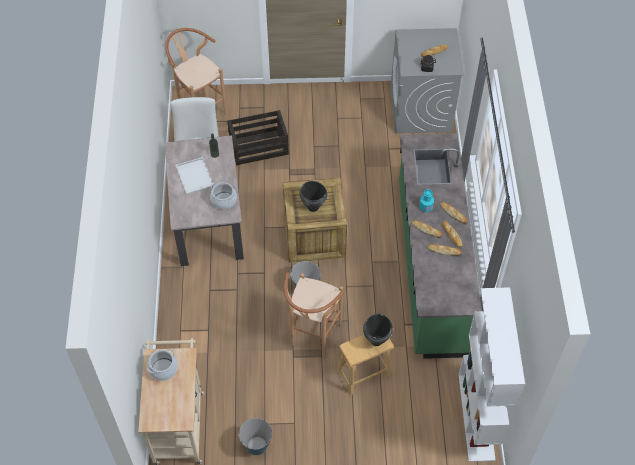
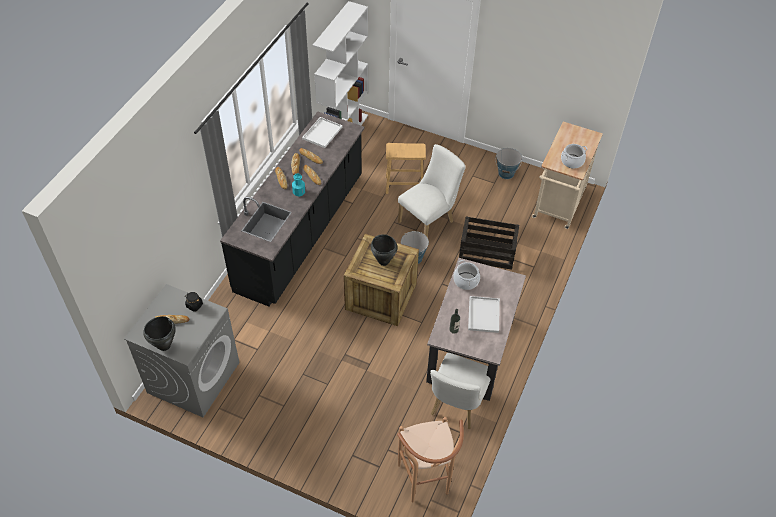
camera: 155 degrees left, 5 degrees down
(259, 147) = (383, 407): crate -> crate (486, 253)
(312, 339) = (429, 220): brown stool -> white chair
(376, 340) = (396, 149): black cooking pot -> black cooking pot (164, 345)
(430, 267) = (301, 233): green counter -> black counter
(455, 287) = (322, 132): none -> white tray

